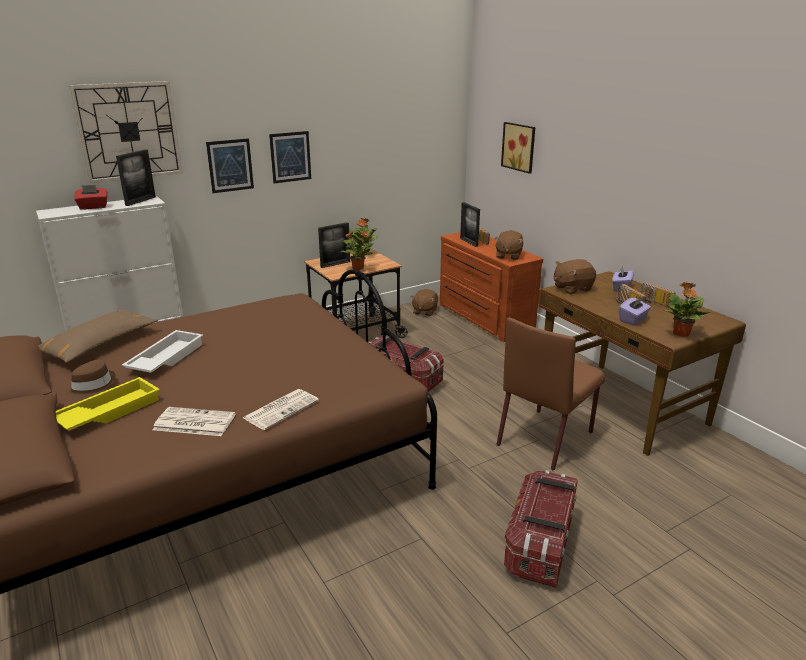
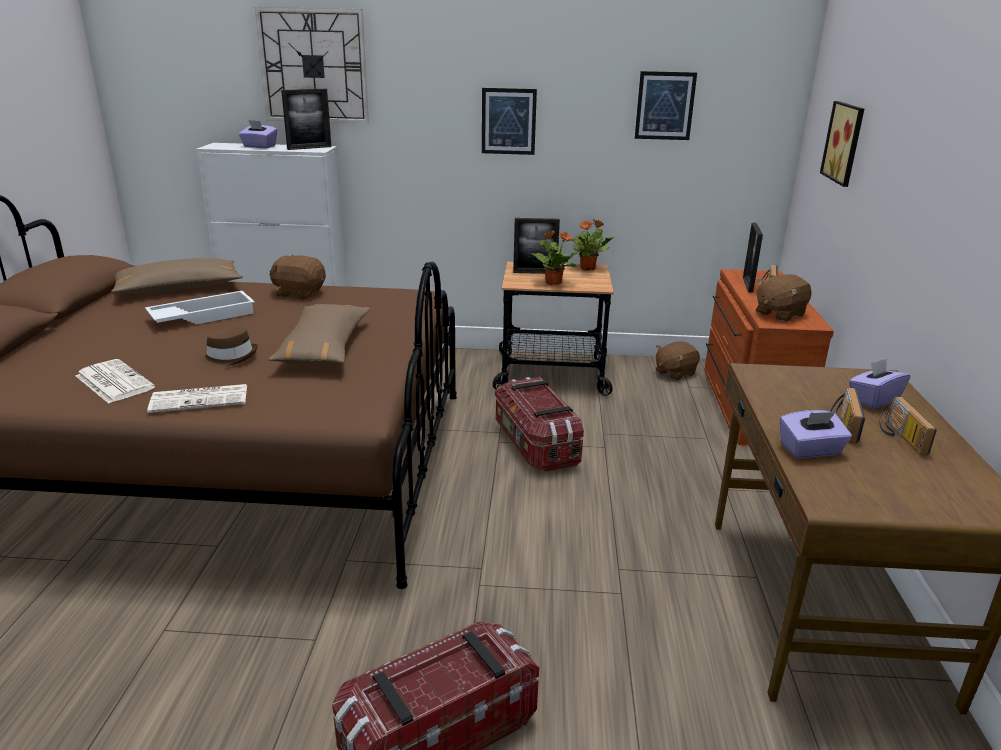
camera: 35 degrees right, 0 degrees up
(92, 386) = (108, 322): brown hat -> brown hat (230, 357)
(93, 207) = (259, 146): red tissue box -> purple tissue box
(108, 411) = (79, 347): yellow tray -> none
(230, 165) = (428, 122): picture -> picture (665, 106)
(299, 351) = (324, 347): none -> brown pillow
(546, 437) = (635, 595): brown chair -> none
(572, 288) = (782, 376): brown plush toy -> brown plush toy (299, 293)
(680, 334) = (867, 501): potted plant -> none

